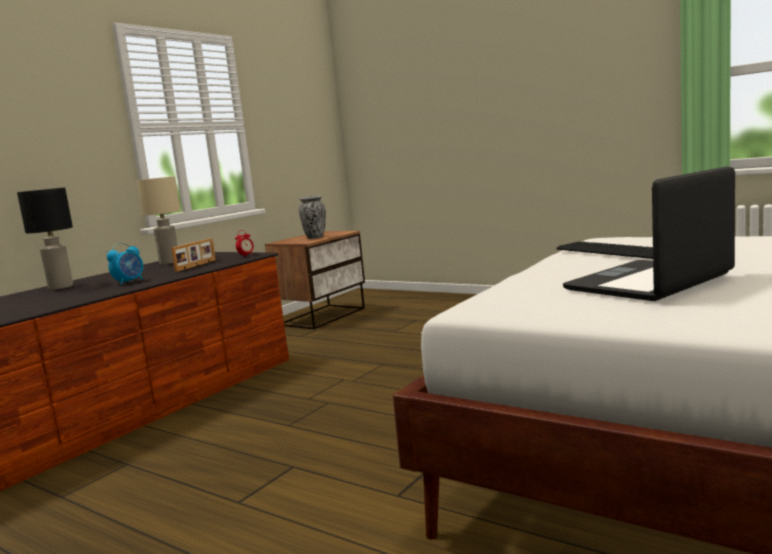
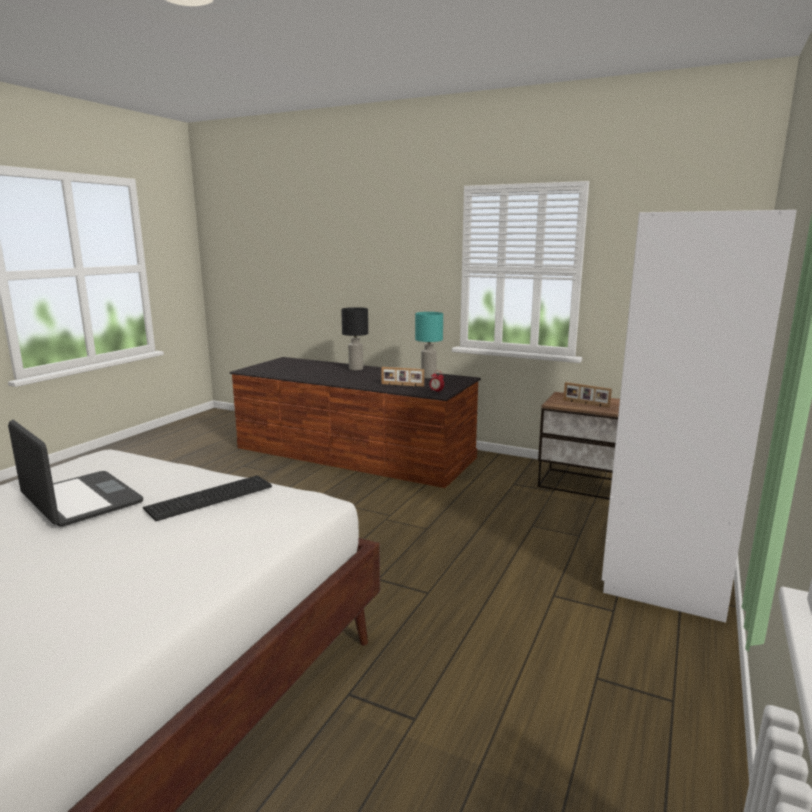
camera: 80 degrees right, 5 degrees up
(129, 282) = (353, 379): alarm clock -> none
(169, 262) = (428, 377): beige table lamp -> turquoise table lamp
(315, 237) = (585, 404): vase -> picture frame
(456, 304) = (665, 558): none -> white wardrobe

